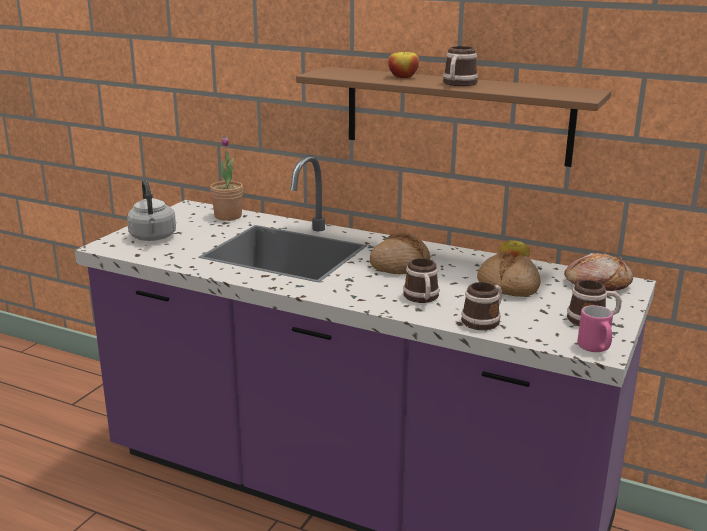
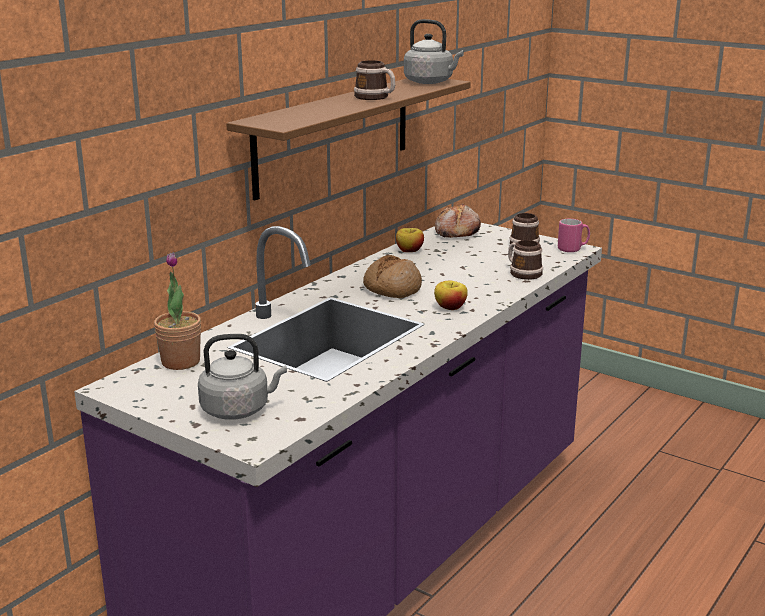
camera: 80 degrees left, 0 degrees up
(403, 77) = (324, 106): apple -> apple (450, 307)
(422, 298) = (474, 287): mug -> none
(507, 286) = (454, 258): bread -> none
(567, 93) = (430, 82): none -> grey kettle

